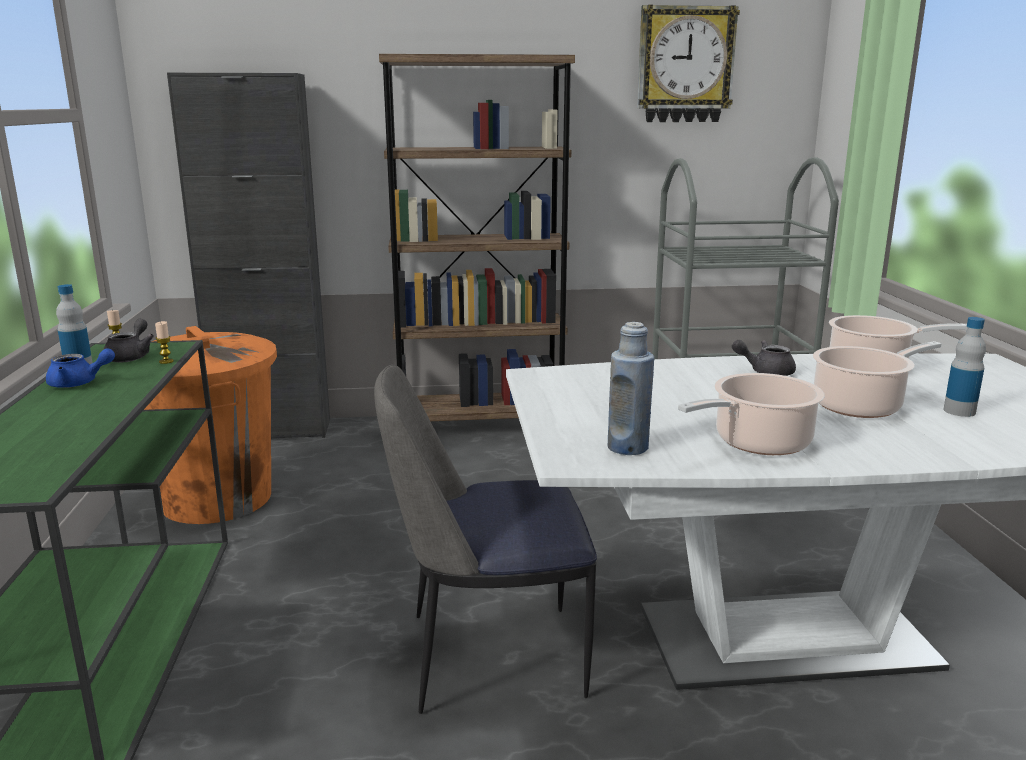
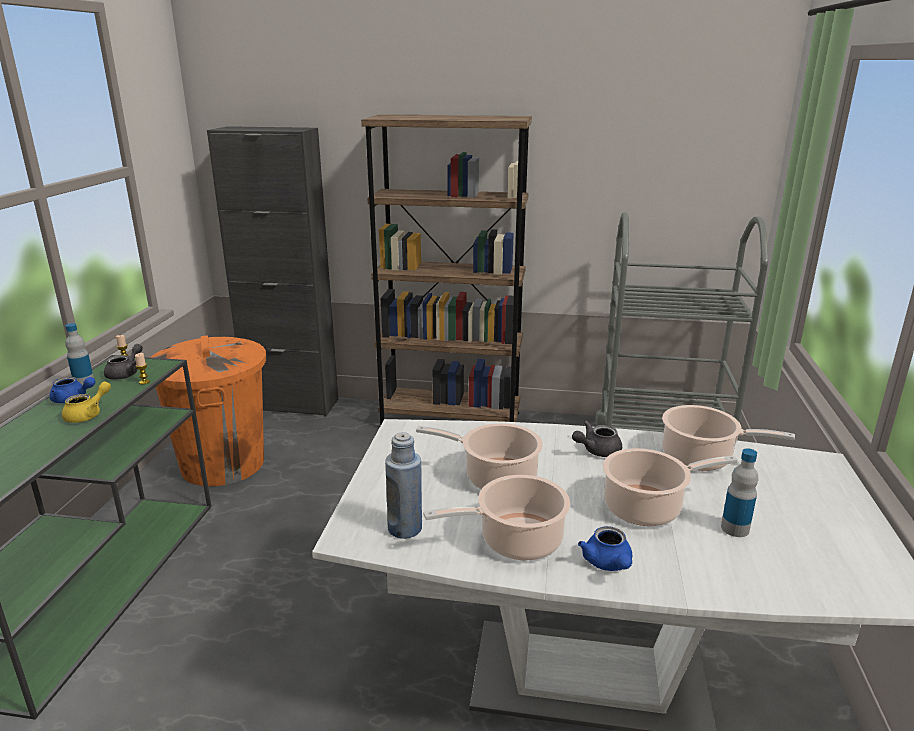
camera: 15 degrees right, 5 degrees up
(118, 394) = (88, 415): none -> yellow teapot
(488, 656) = (343, 646): chair -> none
(682, 400) = (495, 477): none -> cooking pot
(685, 65) = (647, 122): wall clock -> none
(765, 372) = (596, 451): grey teapot -> grey teapot turned 45 degrees counterclockwise
(870, 449) = (608, 564): none -> blue teapot

